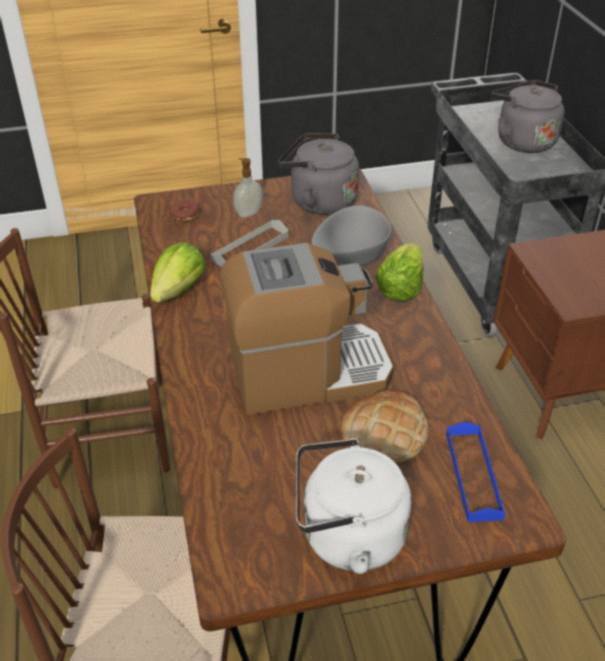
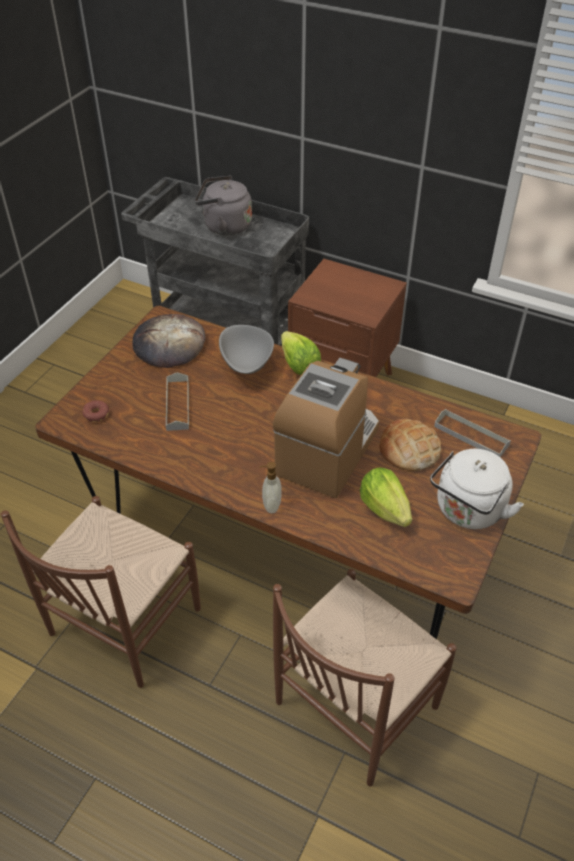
camera: 50 degrees left, 5 degrees up
(179, 290) = (179, 464): lettuce -> lettuce (385, 508)
(248, 213) = (137, 383): soap dispenser -> soap dispenser (271, 505)
(319, 201) = (169, 344): grey kettle -> bread
(473, 475) = (471, 436): blue tray -> grey tray

